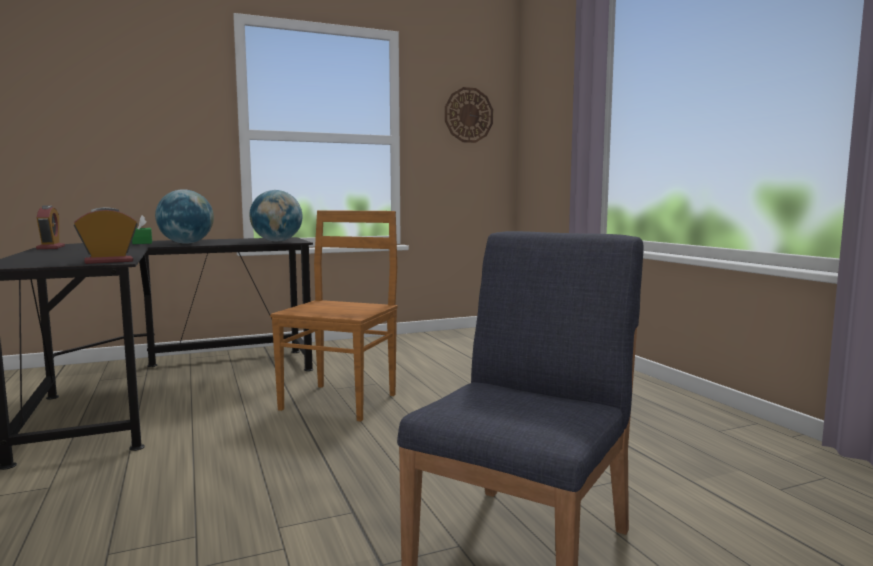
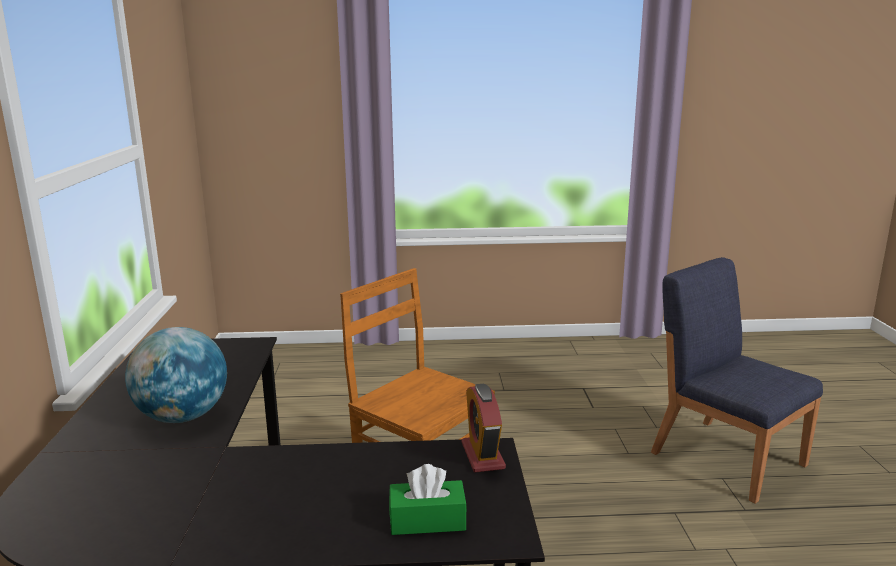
camera: 70 degrees left, 10 degrees up
(51, 247) = (127, 547): alarm clock -> none
(142, 242) = (105, 457): green tissue box -> green tissue box (427, 520)
(277, 241) = (228, 355): globe -> none
(468, 115) = (171, 98): wall clock -> none

